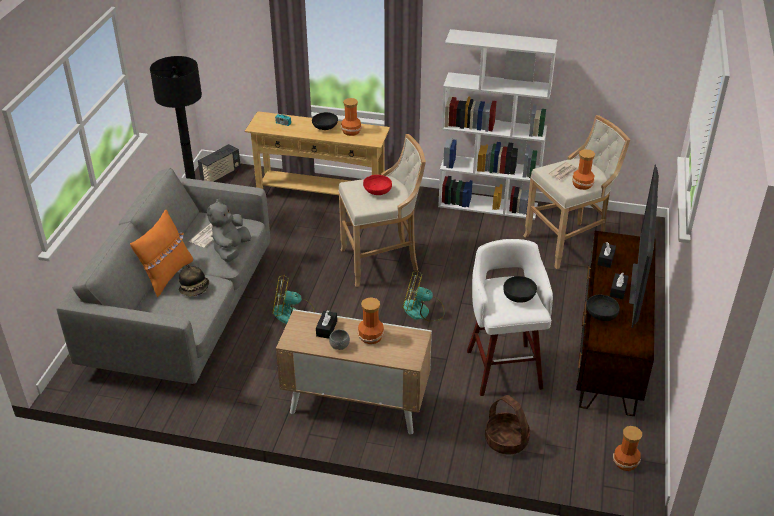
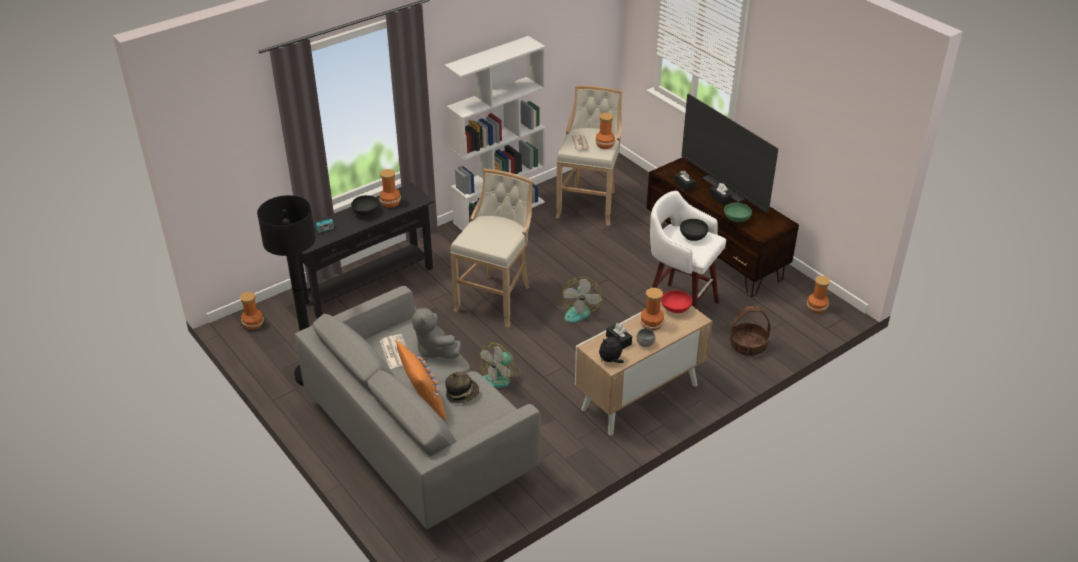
camera: 50 degrees left, 0 degrees up
(221, 174) = (252, 324): radio -> vase
(294, 337) = (610, 360): none -> plush toy
(321, 195) = (368, 284): beige console table -> black console table
(377, 192) = (491, 232): red bowl -> red bowl (675, 309)
(422, 311) = (577, 310): fan -> fan turned 45 degrees counterclockwise
(601, 315) = (736, 219): black bowl -> green bowl

